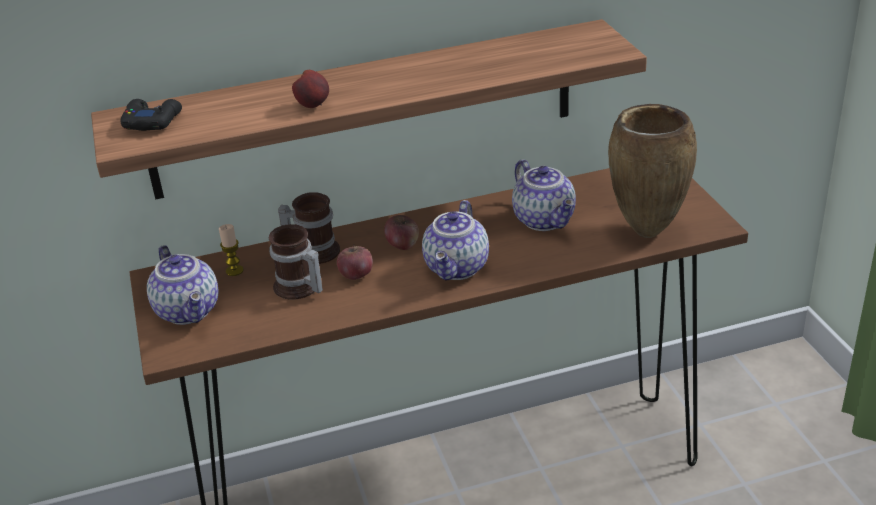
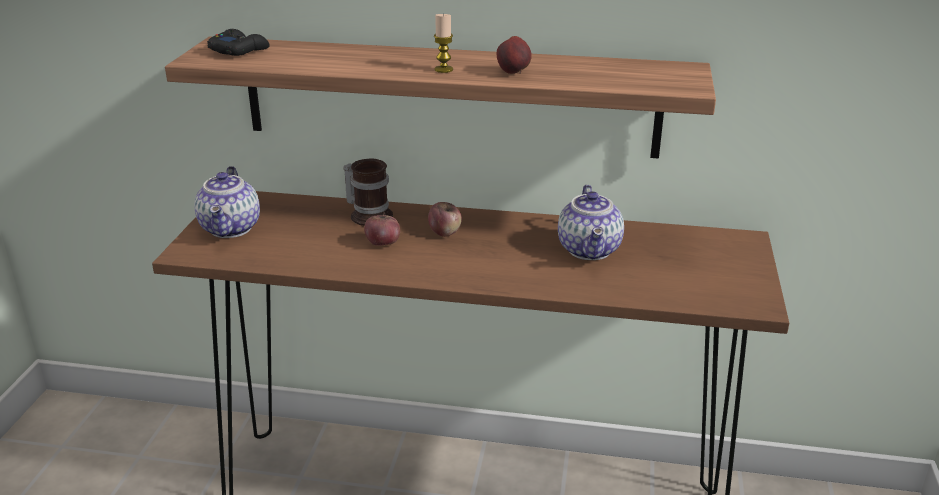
camera: 25 degrees right, 5 degrees down
(234, 271) = (294, 211): candle -> candle (443, 69)
(298, 288) = (327, 239): mug -> none
(314, 105) = (369, 67): apple -> apple (514, 73)
(458, 268) = (472, 265): teapot -> none
(645, 233) = (678, 290): brown vase -> none

